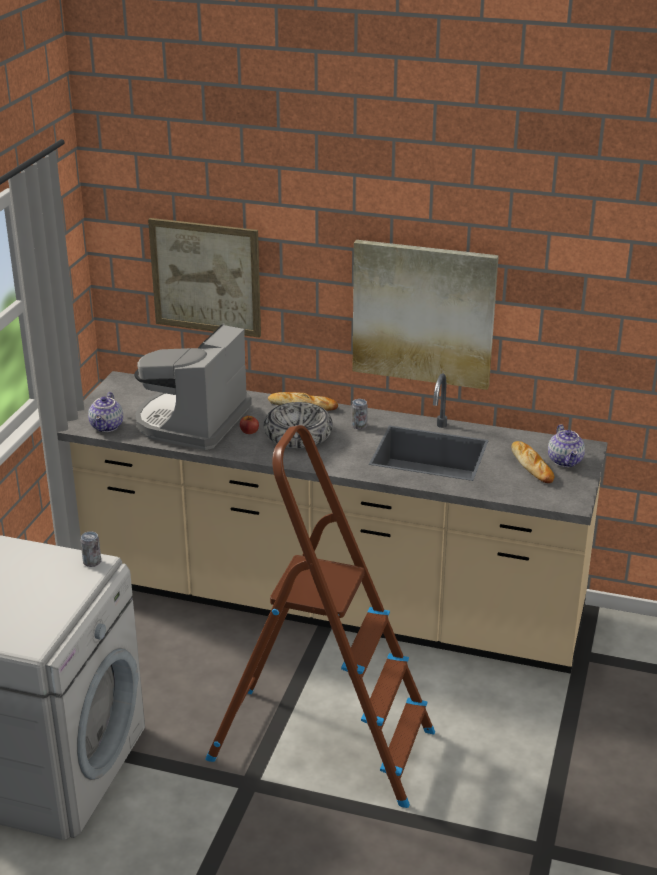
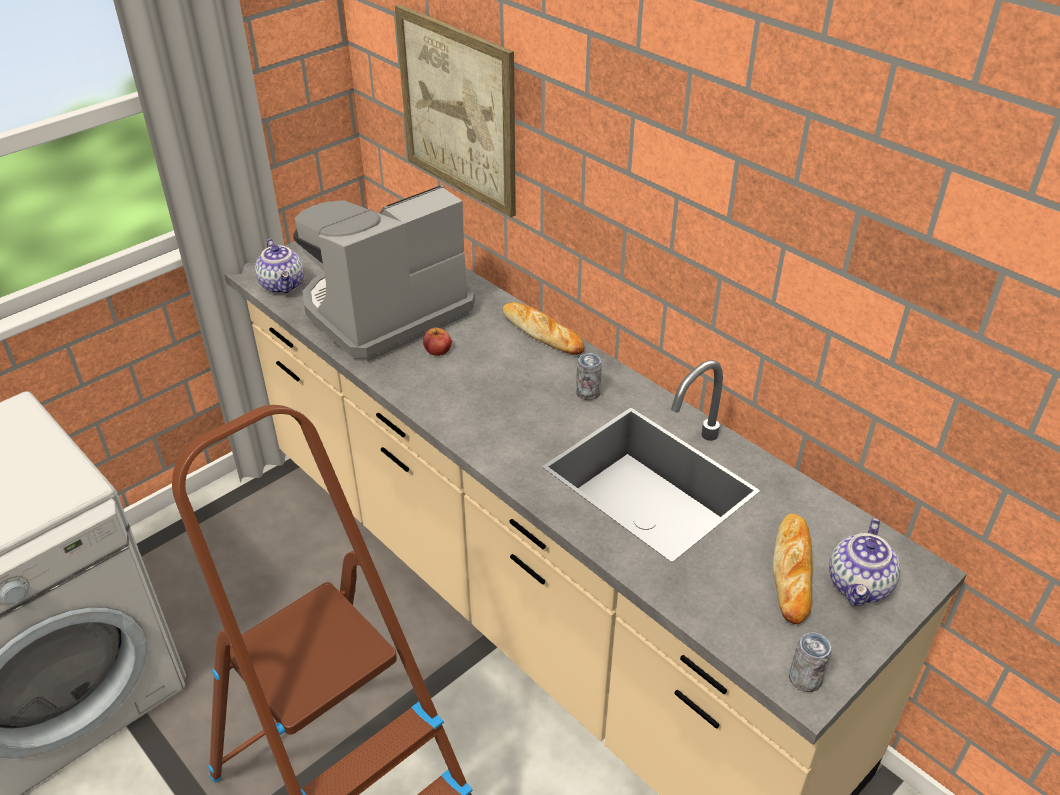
camera: 30 degrees right, 10 degrees up
(92, 562) = (73, 483): can -> can (805, 679)
(107, 427) = (284, 285): teapot -> teapot turned 60 degrees counterclockwise
(298, 434) = (493, 378): bowl -> none
(423, 313) = (716, 252): picture -> none

